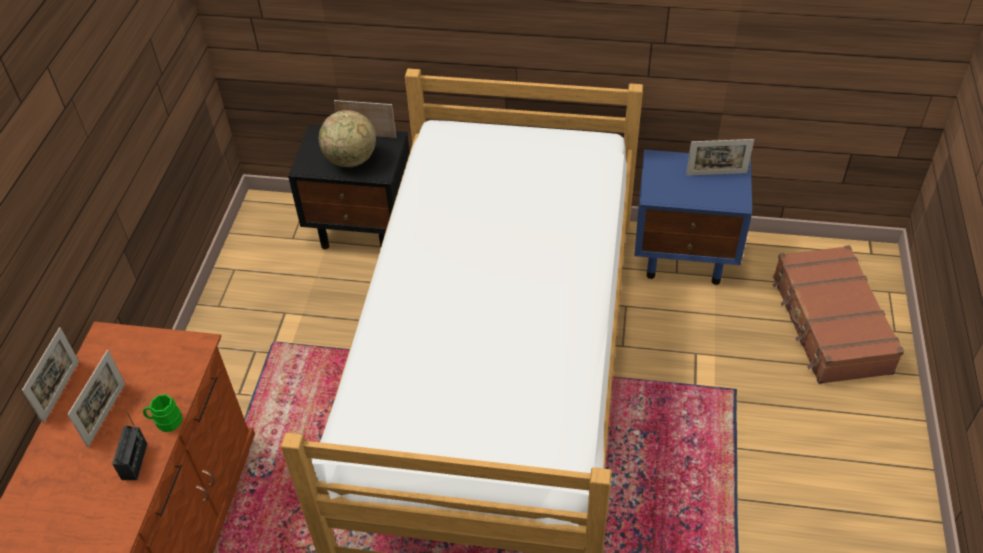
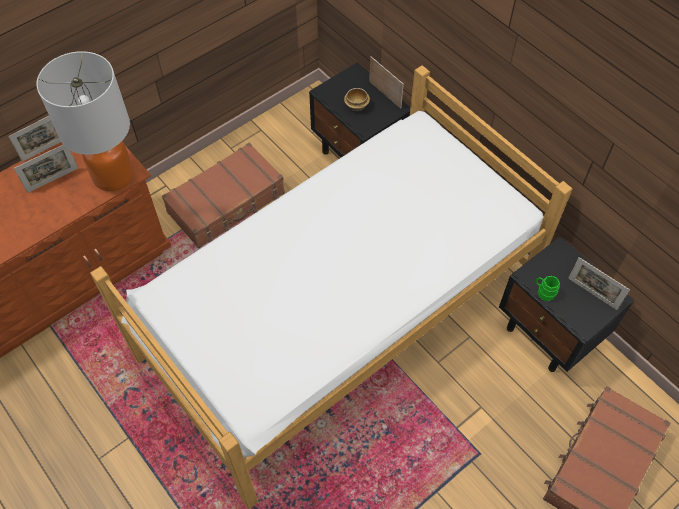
camera: 40 degrees right, 10 degrees up
(135, 461) = (39, 219): radio -> none
(165, 422) = (74, 208): green mug -> green mug (544, 292)
(178, 362) = (113, 176): none -> table lamp
(270, 357) = (227, 203): none -> brown suitcase
(351, 160) = (356, 106): globe -> bowl
(685, 256) = (550, 333): blue nightstand -> black nightstand

